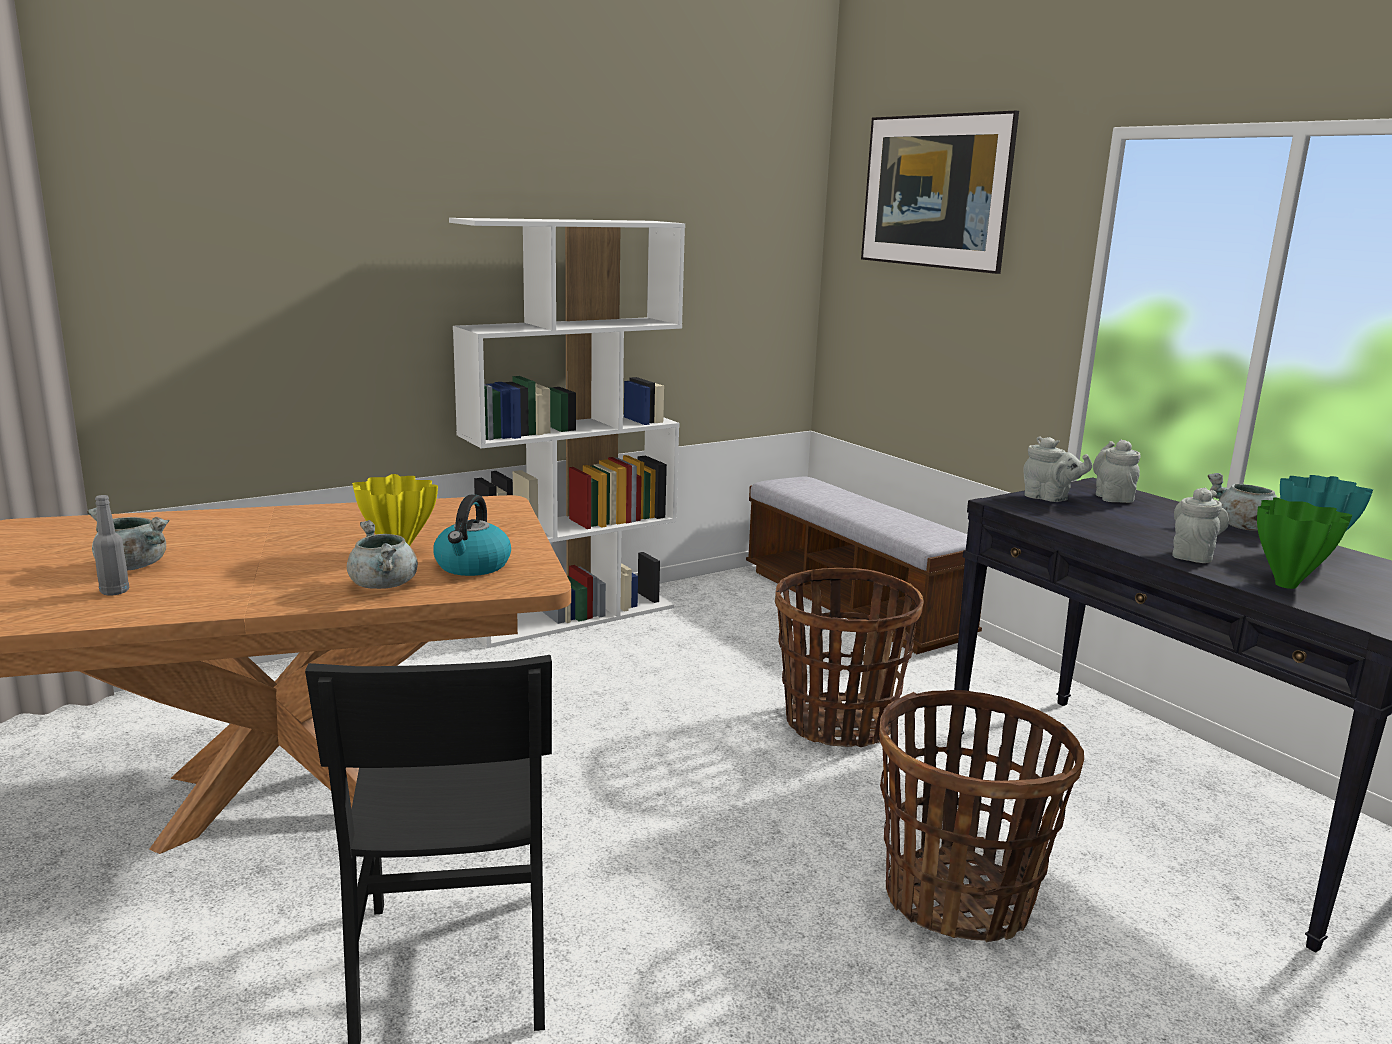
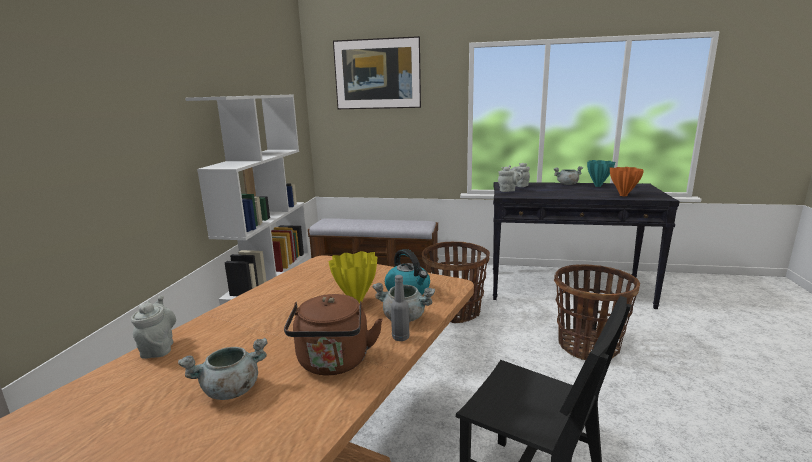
camera: 45 degrees left, 0 degrees up
(114, 592) = (276, 409): grey bottle -> grey bottle (400, 337)
(226, 586) = (333, 363): none -> brown kettle
(1193, 555) = (586, 194): grey teapot -> grey teapot (158, 348)
(1287, 586) = (624, 195): green vase -> orange vase

